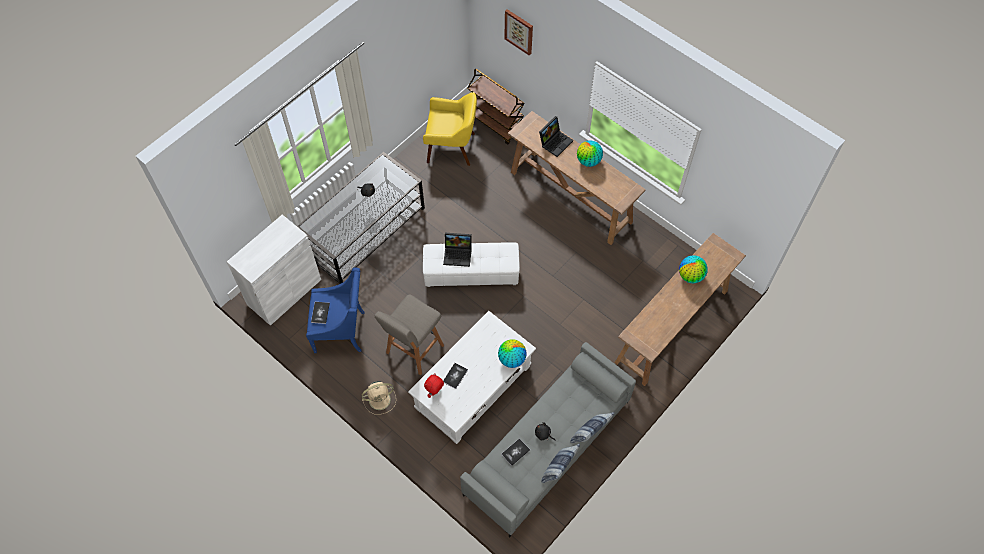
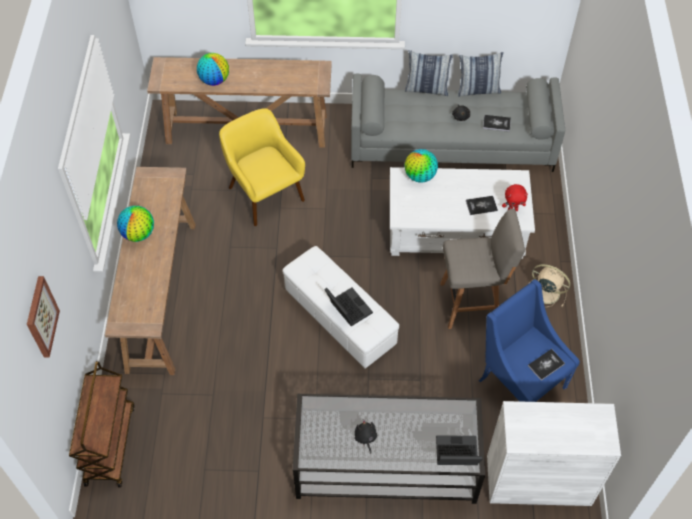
camera: 130 degrees left, 5 degrees down
(452, 147) = (187, 465): yellow armchair -> yellow armchair (265, 193)
(555, 142) = (135, 280): laptop -> laptop (455, 455)

